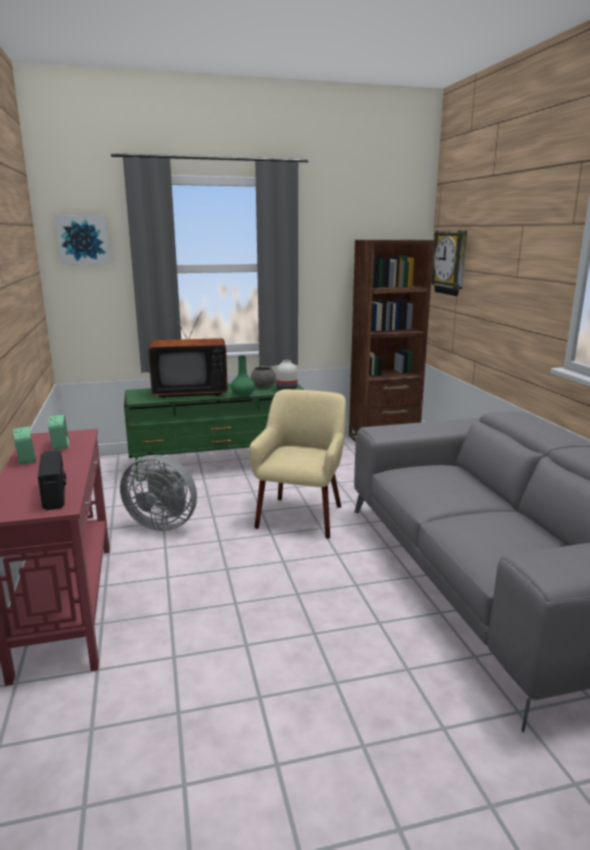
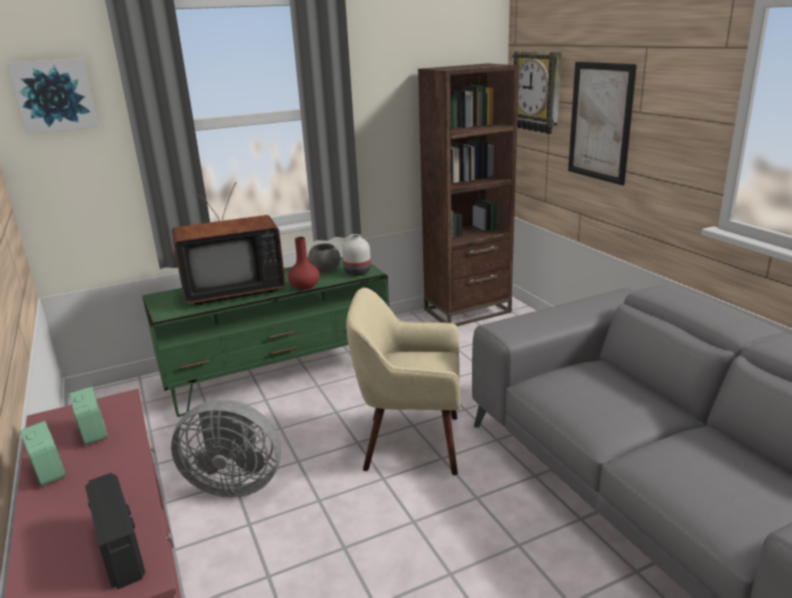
camera: 10 degrees left, 5 degrees up
(243, 394) = (305, 286): green vase -> red vase
(301, 516) = (410, 443): beige armchair -> beige armchair turned 90 degrees counterclockwise
(490, 285) = (600, 122): none -> picture

